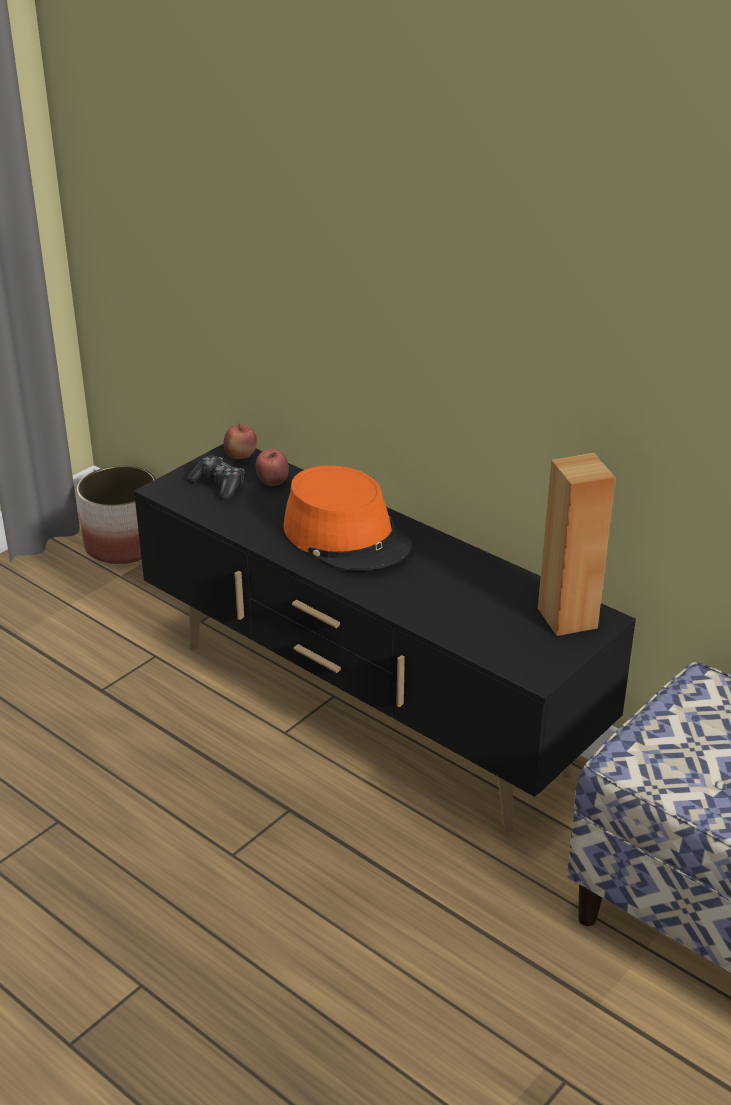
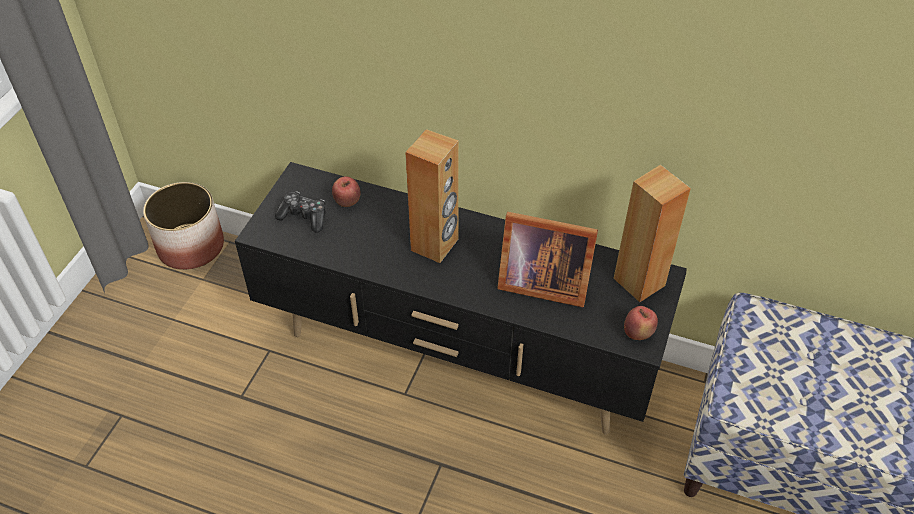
camera: 20 degrees left, 15 degrees up
(241, 457) = (307, 181): apple -> apple (638, 334)
(347, 537) = (435, 245): orange hat -> brown speaker
(448, 593) = (540, 282): none -> picture frame

